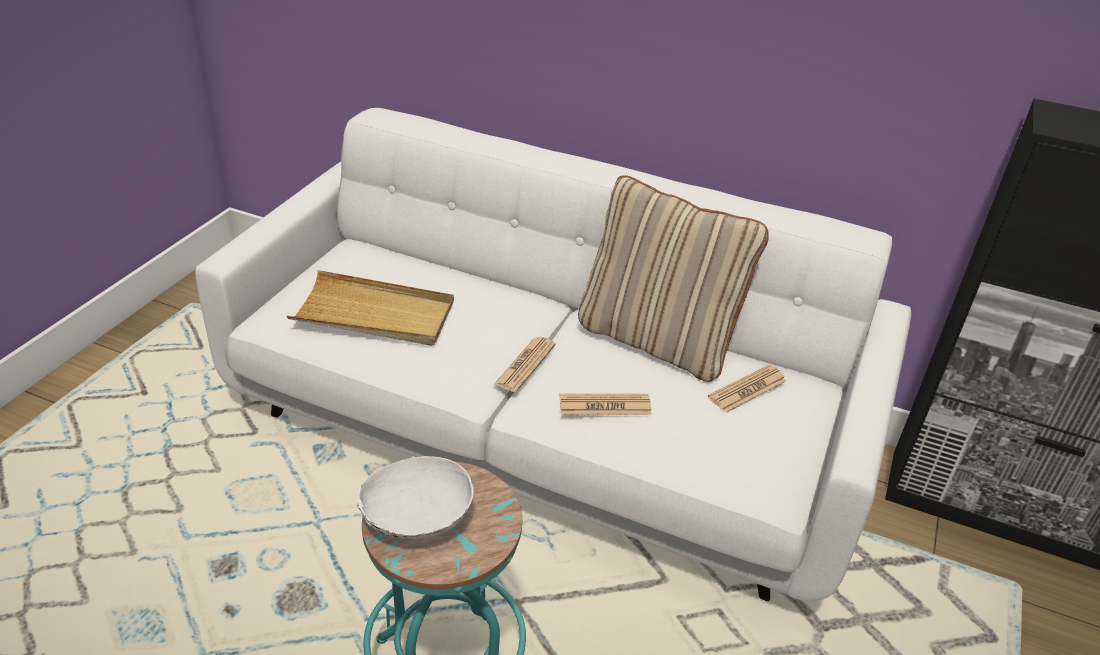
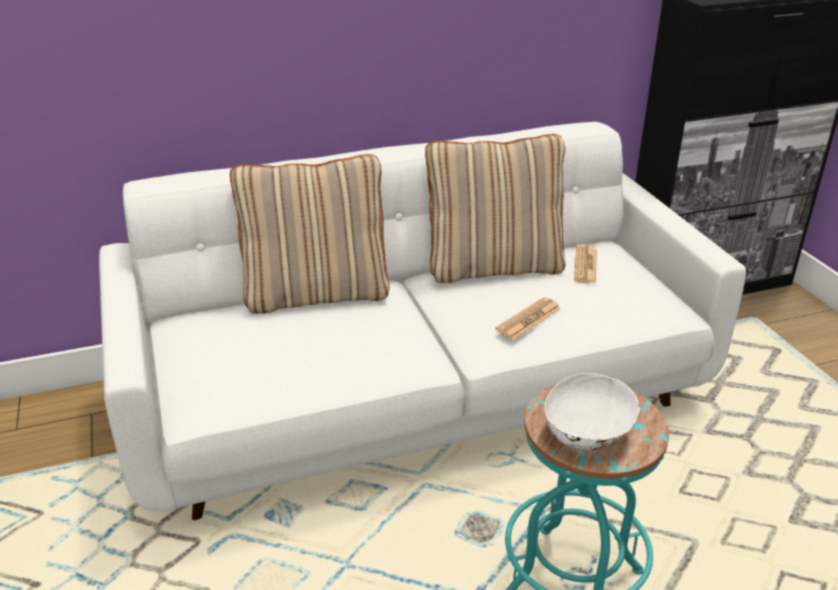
camera: 40 degrees left, 5 degrees down
(374, 314) = (285, 354): beige tray -> none
(474, 280) = (317, 294): none -> beige pillow
(525, 365) = (438, 327): newspaper -> none

